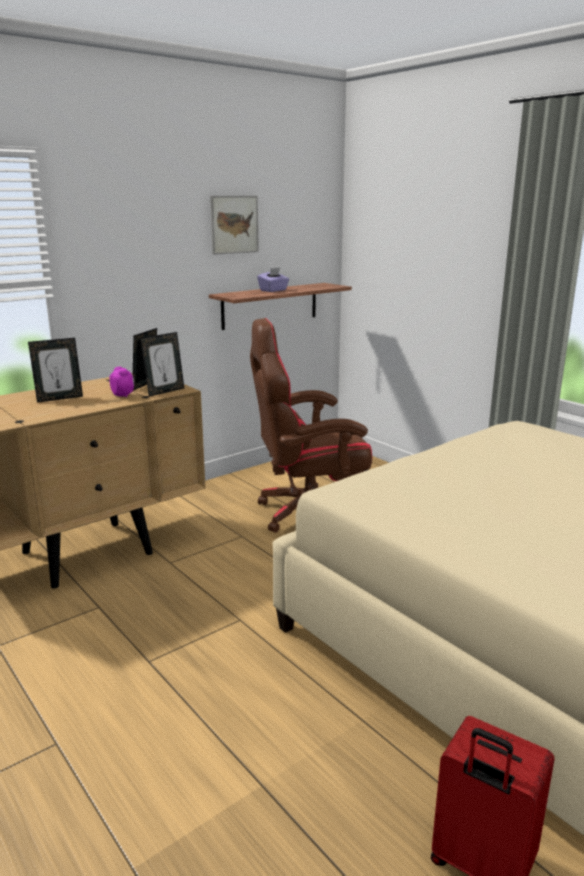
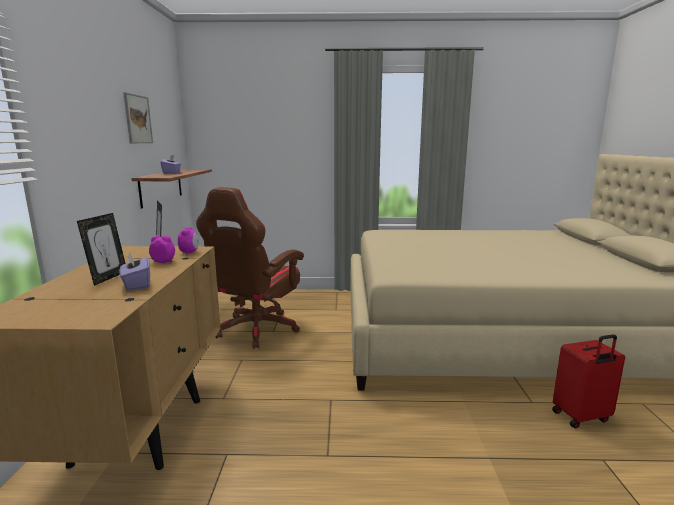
camera: 50 degrees left, 5 degrees down
(54, 411) = (137, 284): none -> purple tissue box
(164, 391) = (189, 252): picture frame -> alarm clock

